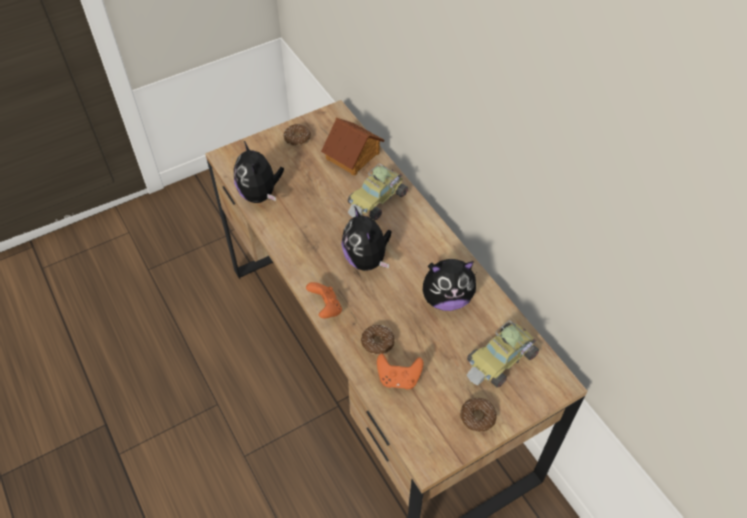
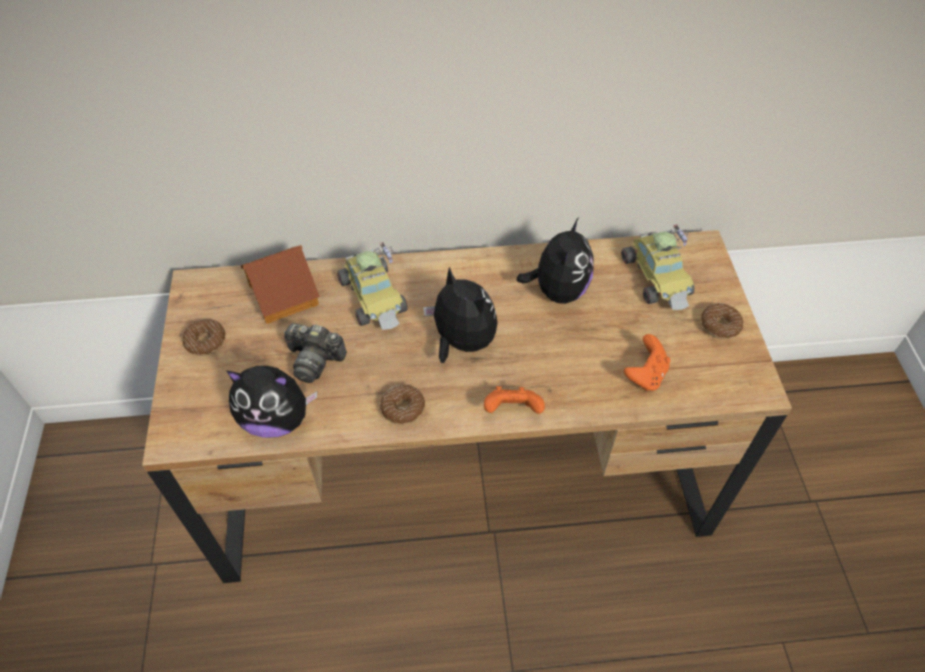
camera: 65 degrees left, 0 degrees up
(311, 192) = (314, 360): none -> camera
(367, 260) = (461, 342): plush toy -> plush toy turned 135 degrees counterclockwise
(377, 343) = (588, 376): donut -> donut (403, 408)

